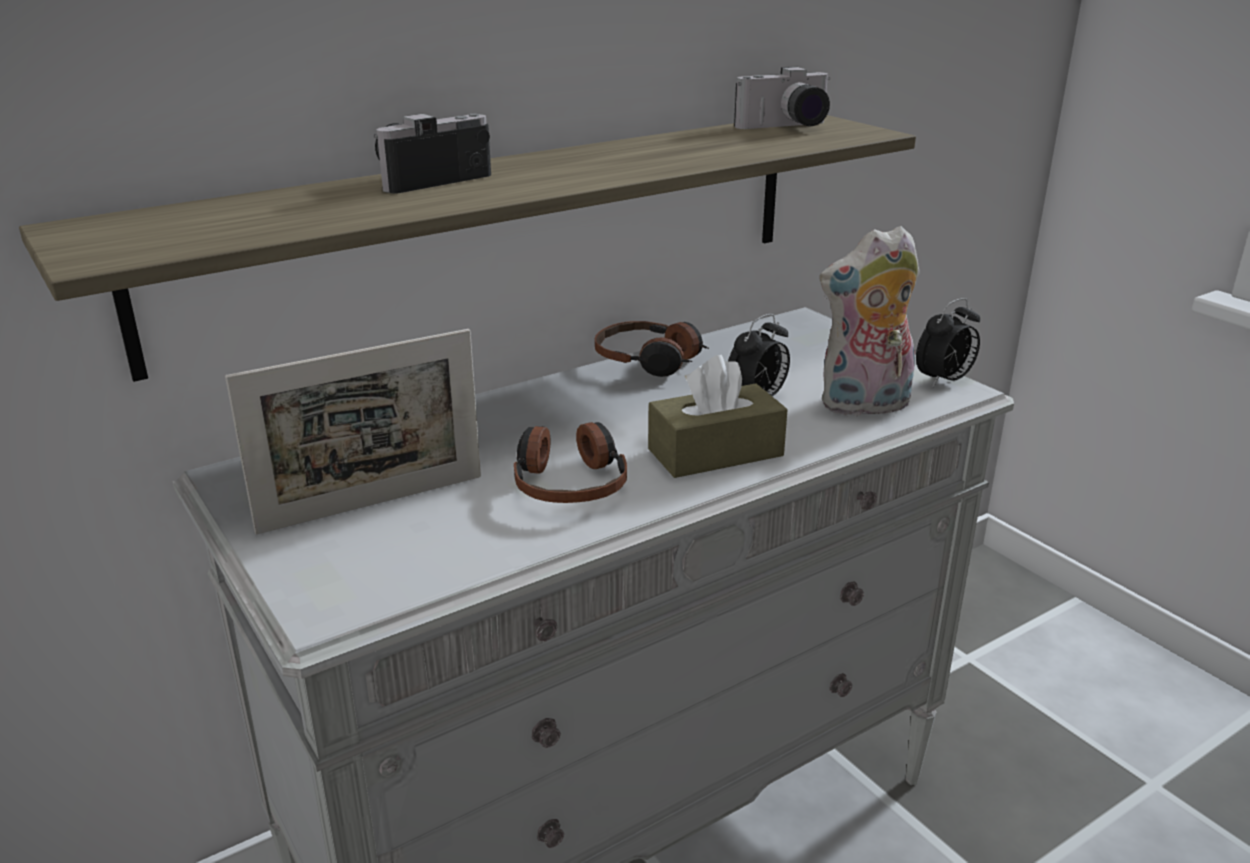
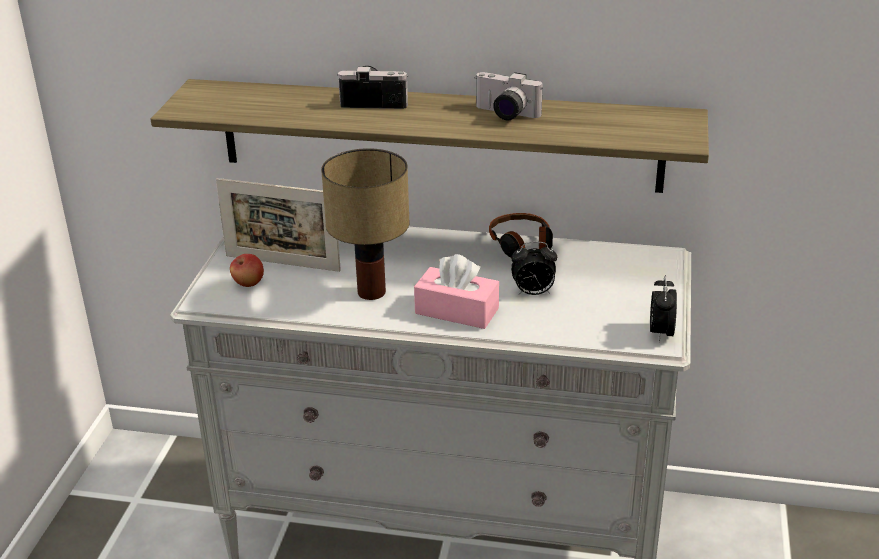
camera: 45 degrees right, 5 degrees up
(362, 552) = (248, 283): none -> apple
(569, 482) = (370, 292): headphones -> table lamp
(715, 452) = (457, 311): brown tissue box -> pink tissue box
(786, 127) = (645, 119): camera -> camera (504, 114)
(864, 406) = (581, 324): plush toy -> none
(944, 381) = (660, 333): alarm clock -> alarm clock turned 90 degrees clockwise

